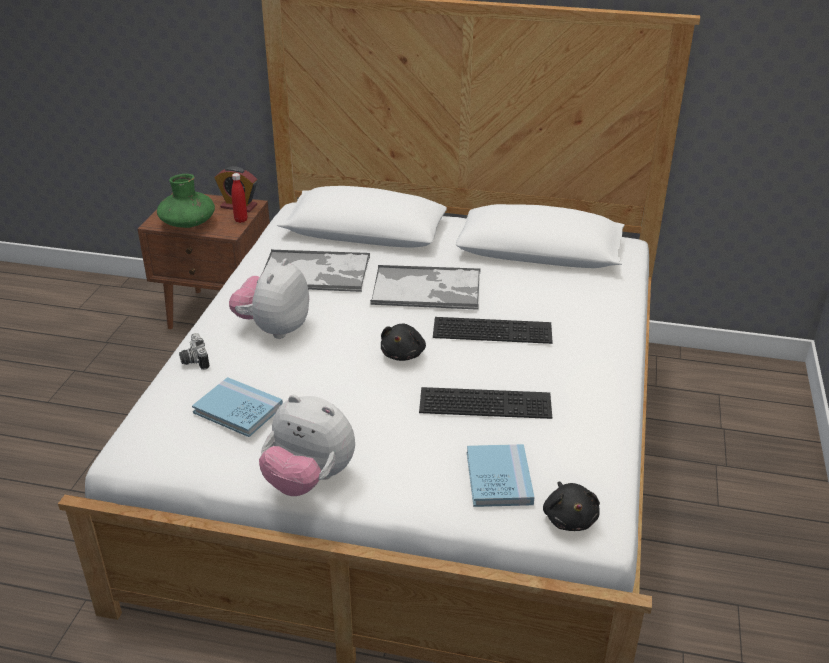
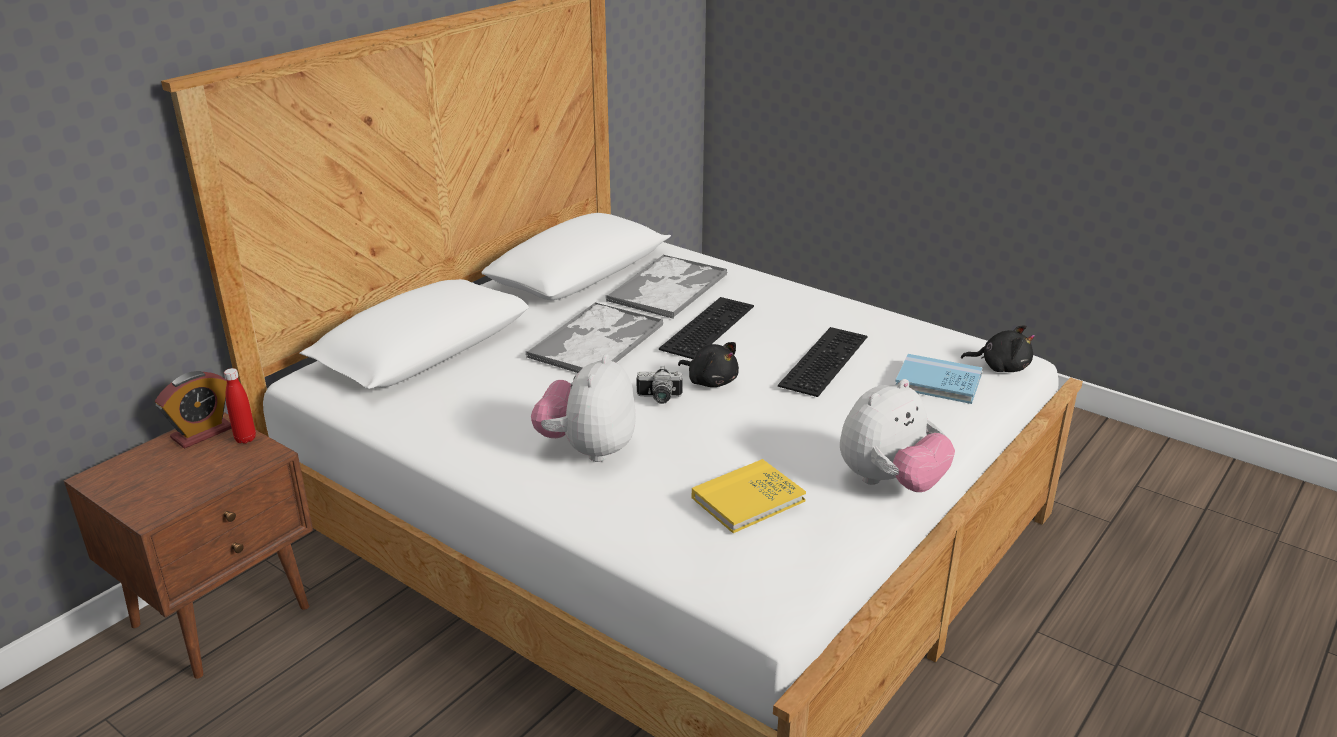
camera: 65 degrees left, 5 degrees down
(188, 223) = (193, 484): green vase -> none
(193, 361) = (608, 520): camera -> camera (659, 398)
(238, 410) = (748, 499): blue book -> yellow book
(274, 328) = (588, 449): plush toy -> plush toy turned 60 degrees clockwise
(316, 272) = (486, 397): tray -> tray (668, 287)

